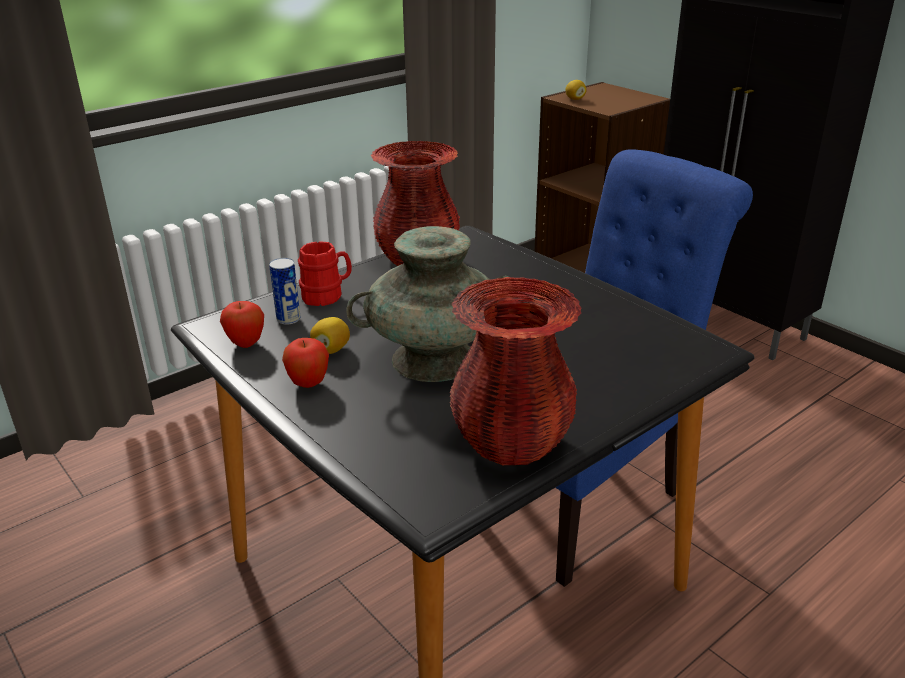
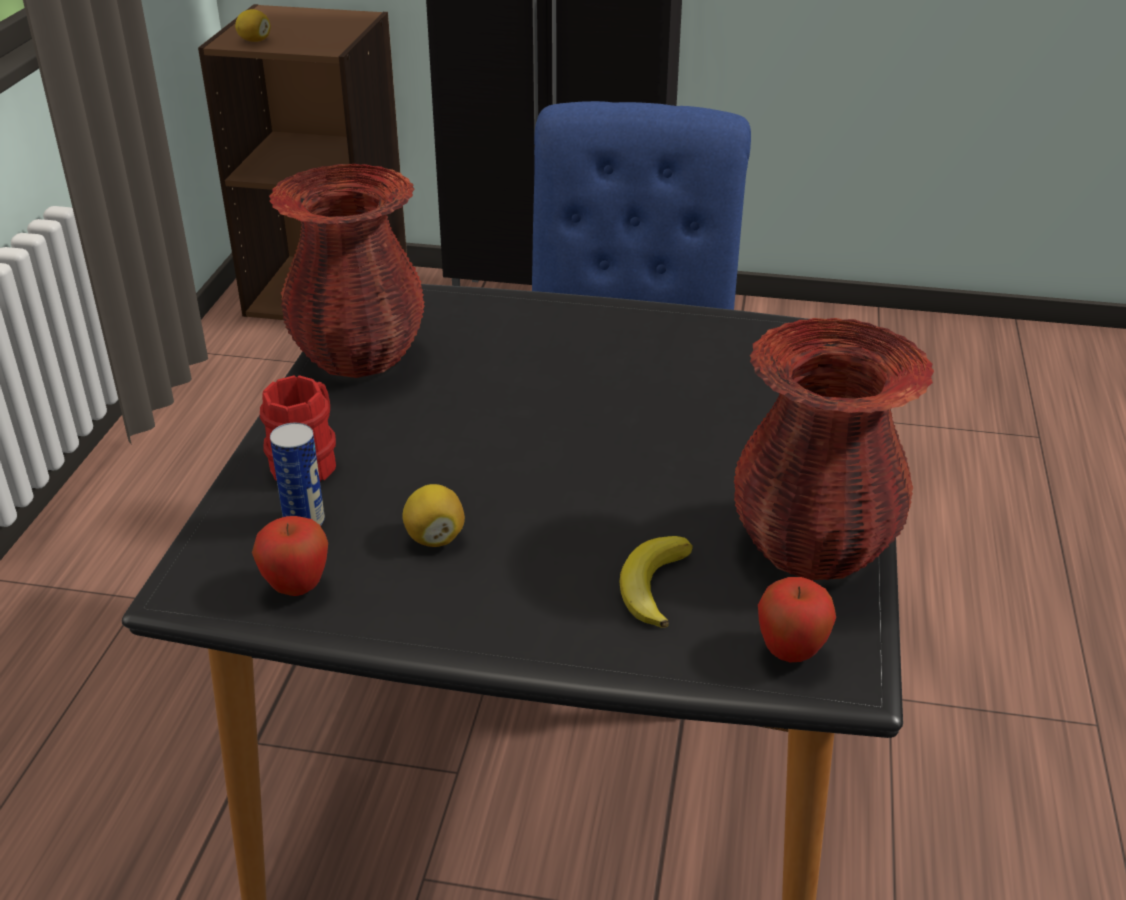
camera: 40 degrees left, 5 degrees up
(308, 384) = (476, 599): apple -> apple (790, 652)
(397, 418) = (653, 585): none -> banana
(433, 360) = (583, 488): turquoise vase -> none

